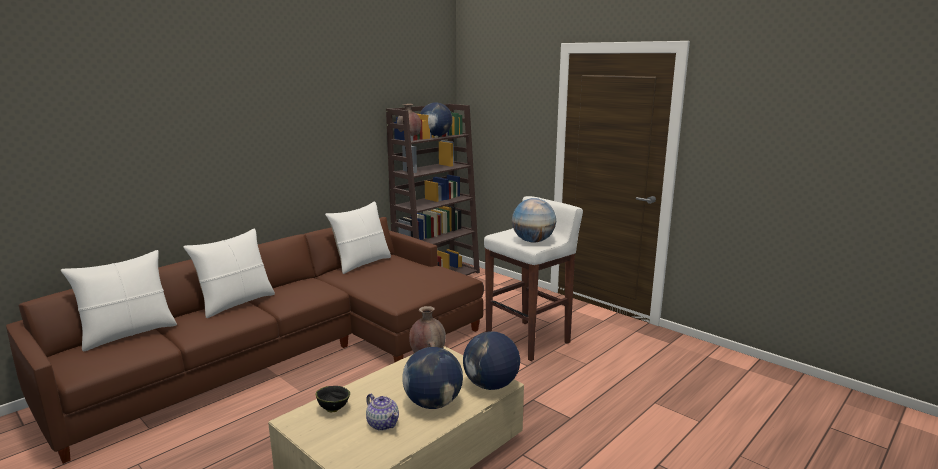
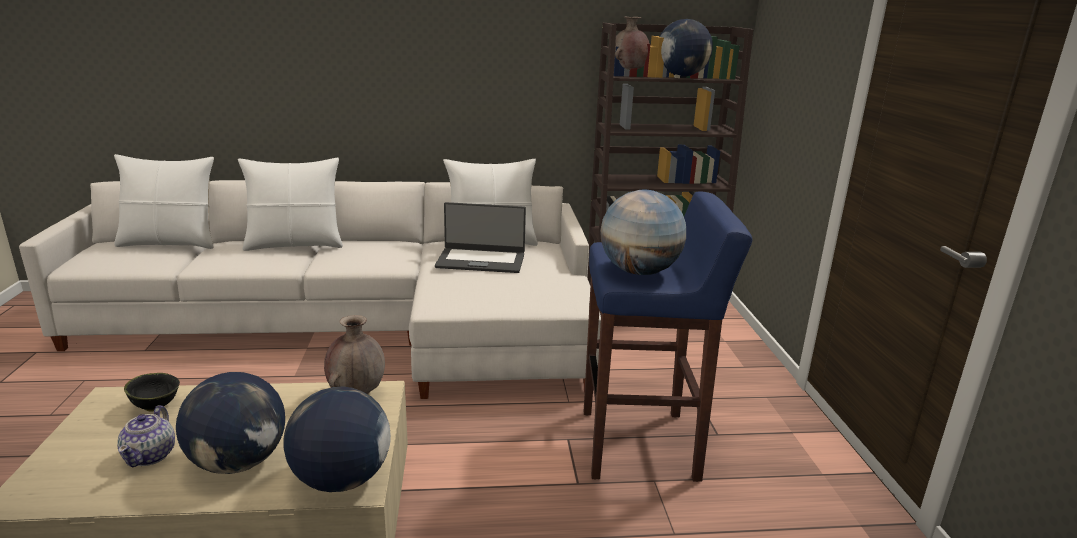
camera: 40 degrees right, 5 degrees up
(295, 350) = (364, 327): brown sofa -> white sofa
(379, 273) = (481, 260): none -> laptop
(529, 340) = (641, 445): white stool -> blue stool

